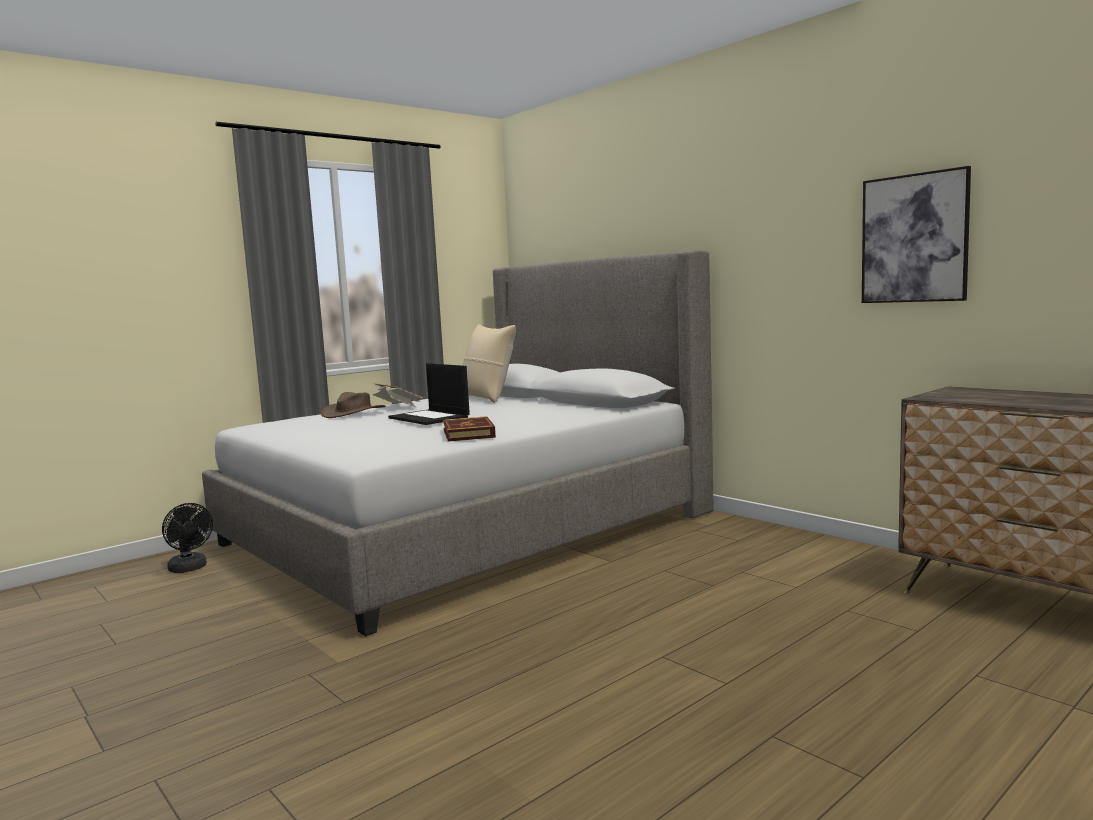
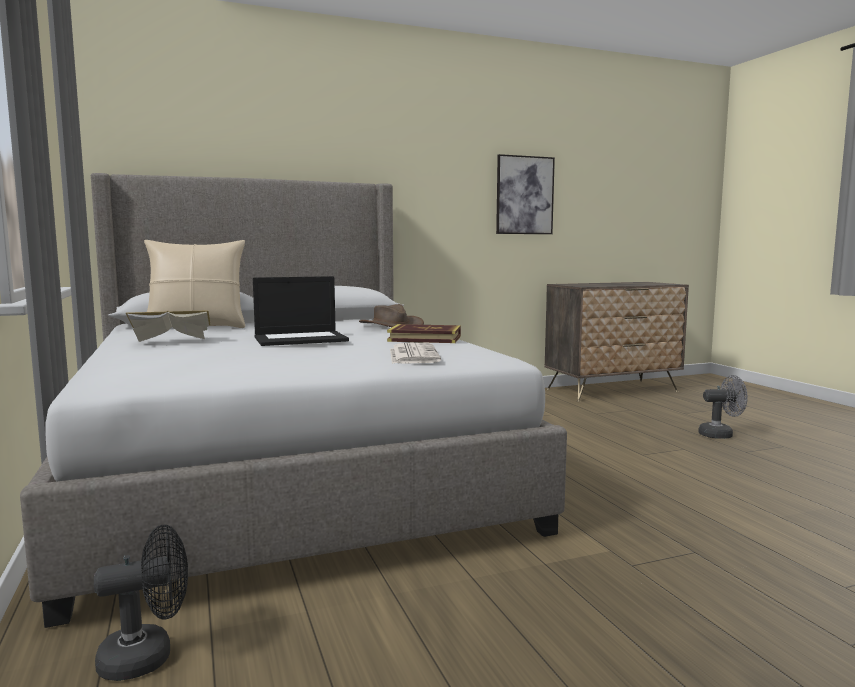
camera: 70 degrees left, 0 degrees up
(353, 412) = (186, 348): brown hat -> brown hat (391, 326)
(364, 442) = (412, 355): none -> newspaper
(861, 712) = (721, 434): none -> grey fan

